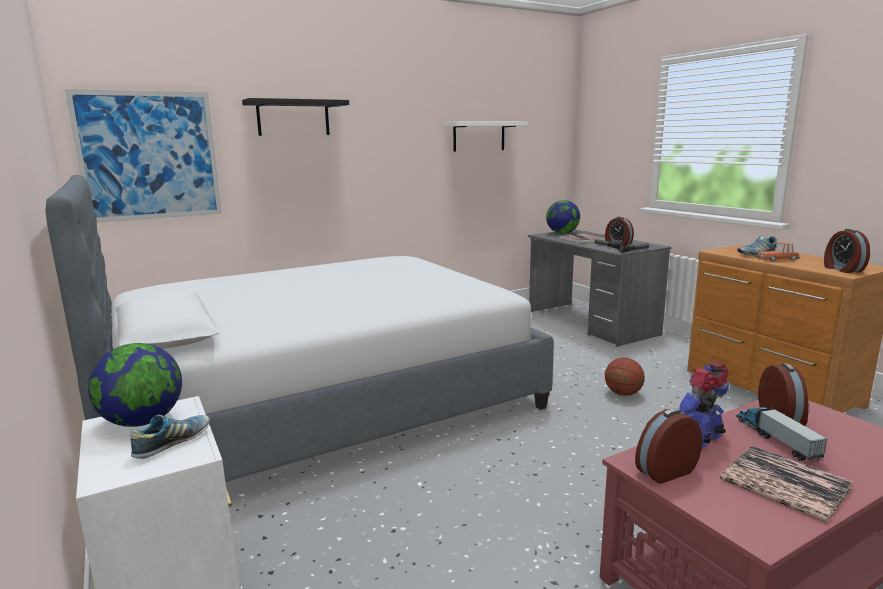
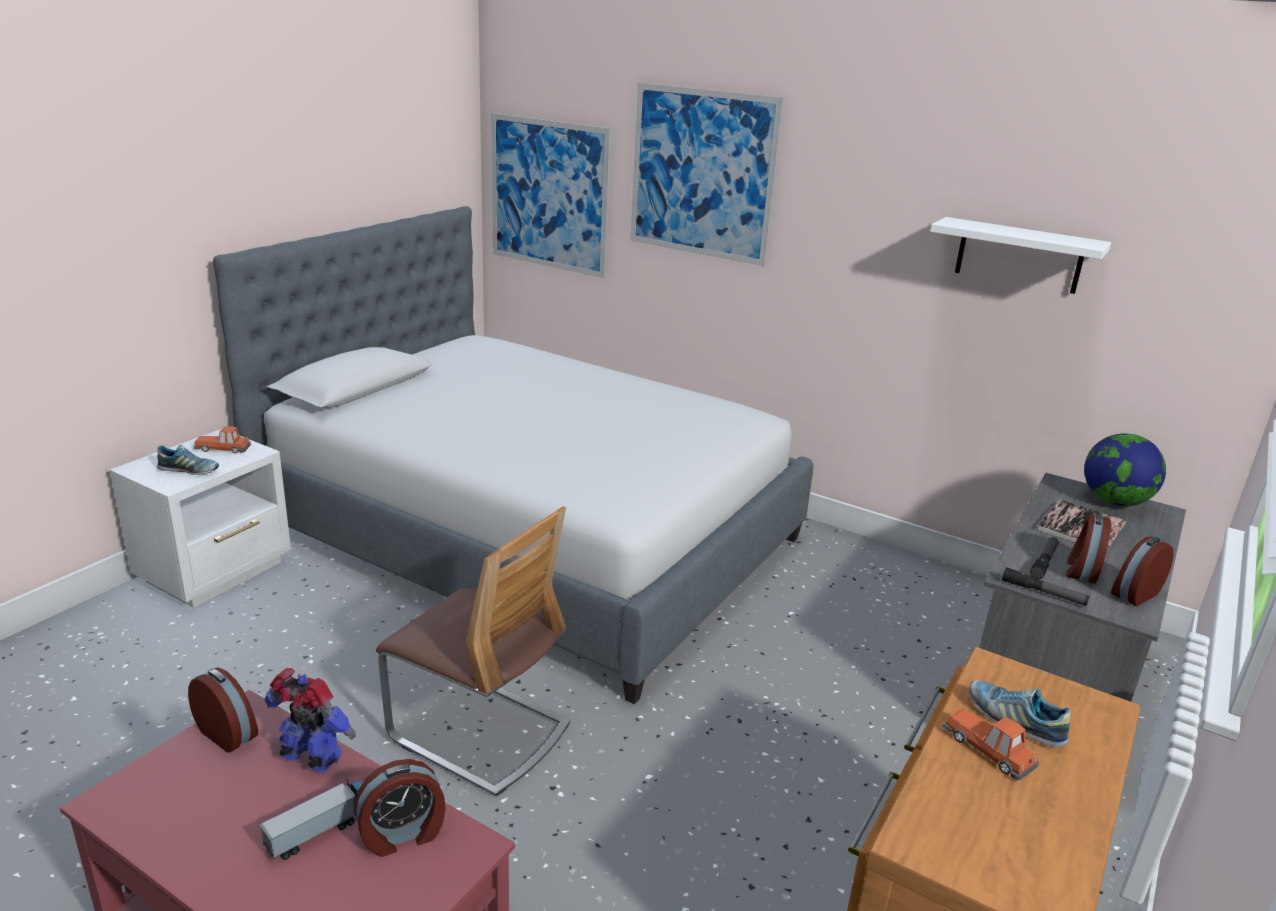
camera: 60 degrees right, 10 degrees up
(142, 421) = (223, 448): globe -> toy car
(293, 118) = (702, 174): black shelf -> picture
(546, 463) = (479, 732): none -> chair
(623, 394) = (745, 777): basketball -> none
(784, 483) = (214, 826): book -> none
(842, 269) = (961, 842): alarm clock -> alarm clock (1133, 593)

